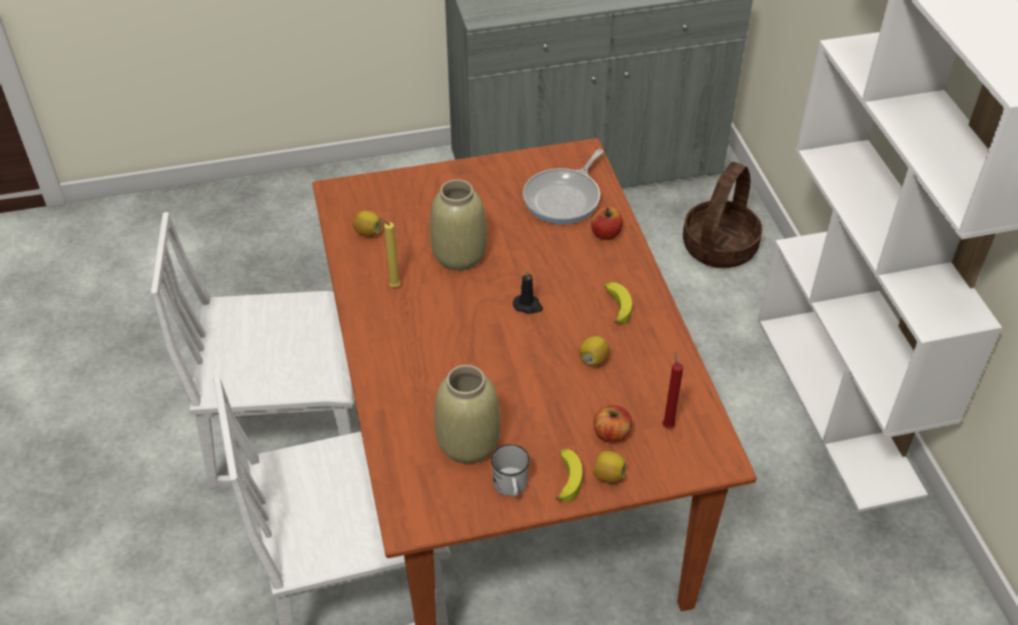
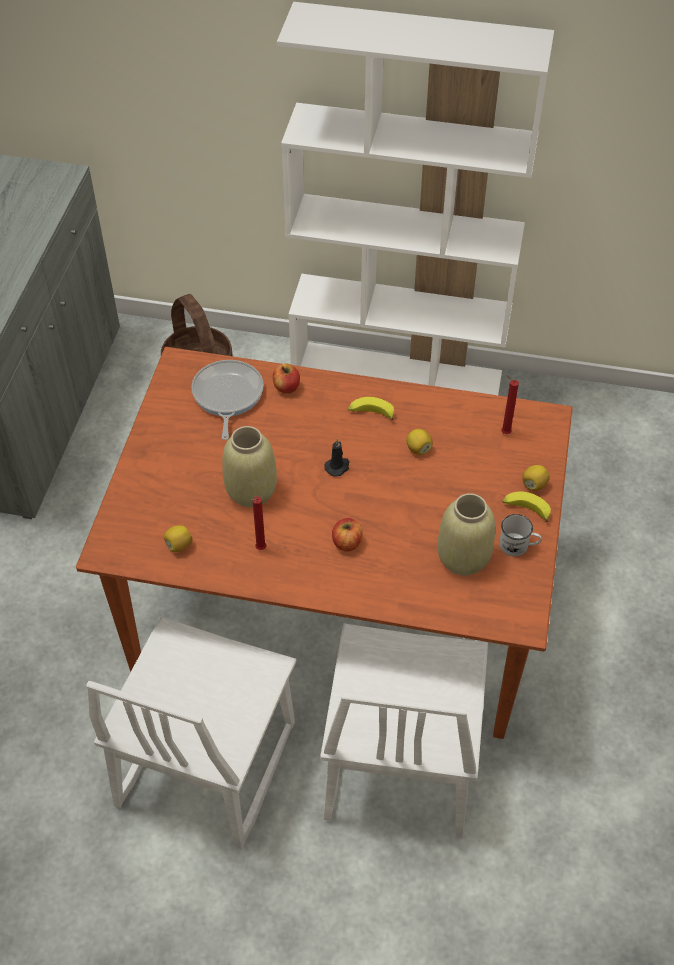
camera: 65 degrees left, 5 degrees up
(393, 286) = (259, 549): yellow candle -> red candle
(564, 198) = (227, 396): frying pan -> frying pan turned 150 degrees counterclockwise
(611, 433) = (496, 467): apple -> apple (346, 543)

